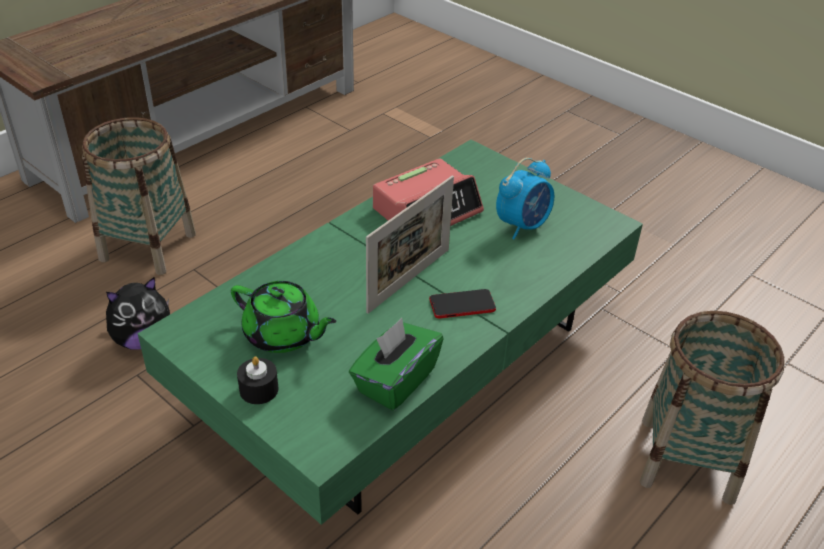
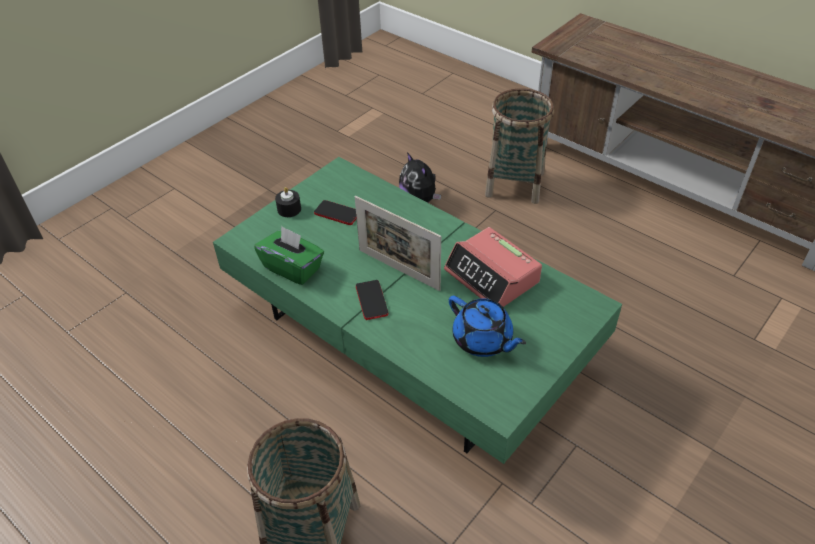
camera: 90 degrees right, 5 degrees up
(283, 335) = (337, 213): green teapot -> phone
(523, 225) = (483, 340): alarm clock -> blue teapot

